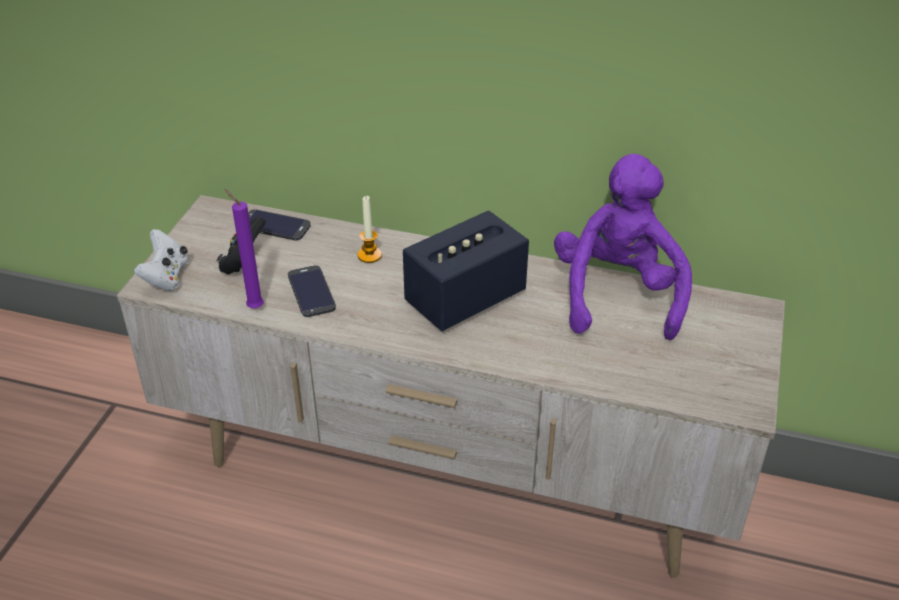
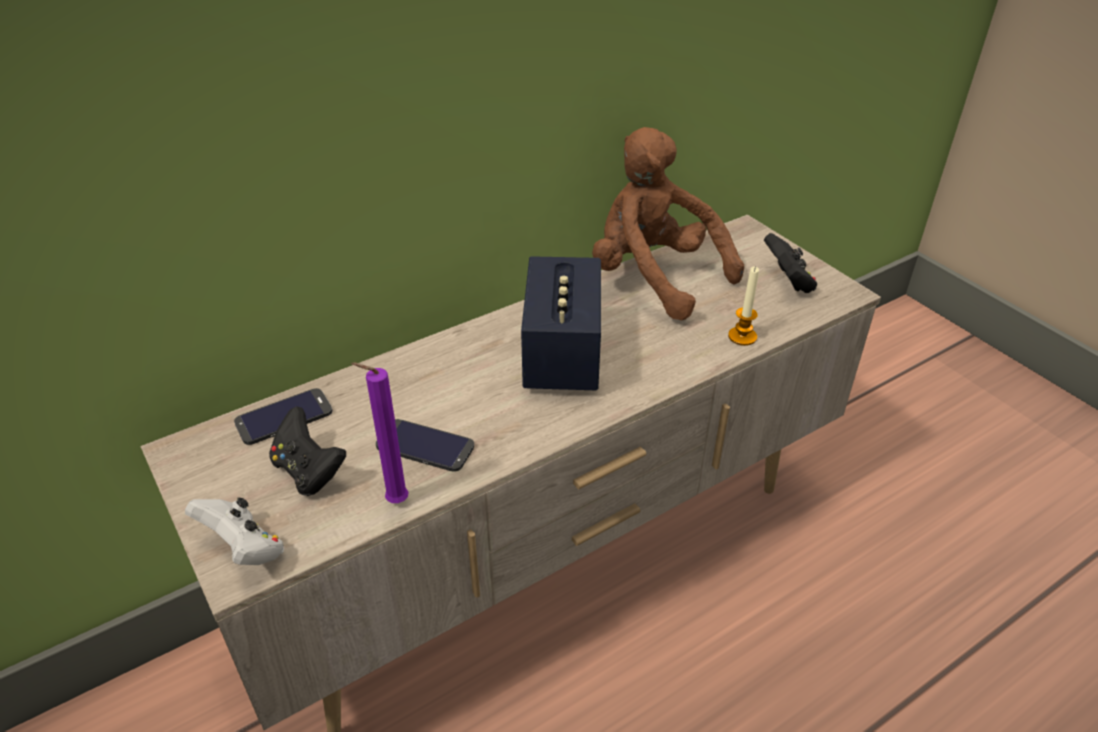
camera: 50 degrees left, 0 degrees up
(369, 255) = (423, 378): candle -> candle (742, 337)
(617, 295) = (654, 277): purple plush toy -> brown plush toy
(716, 367) = (788, 281): none -> black game controller

